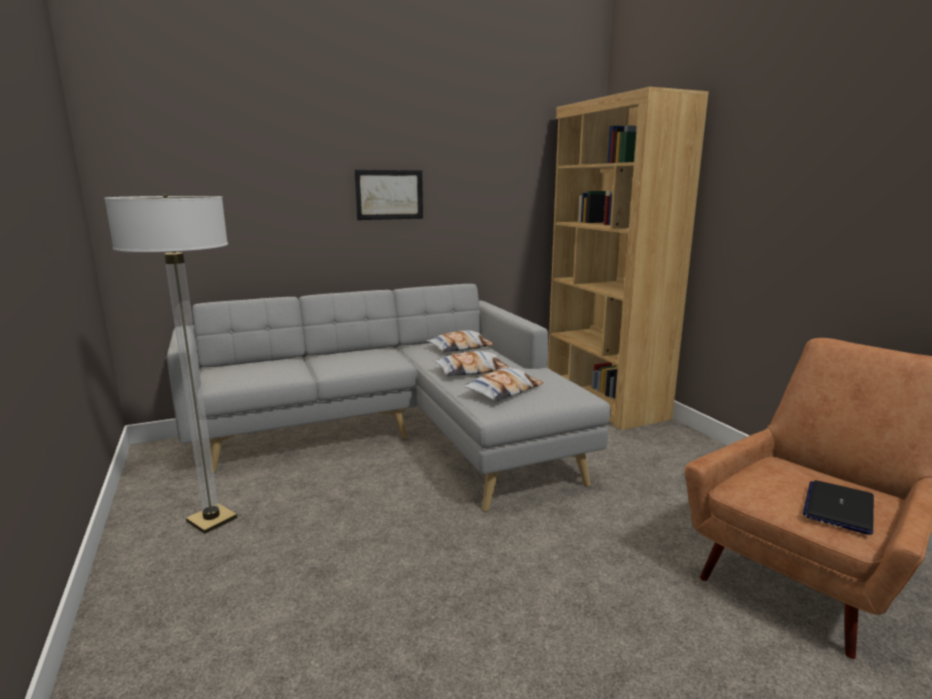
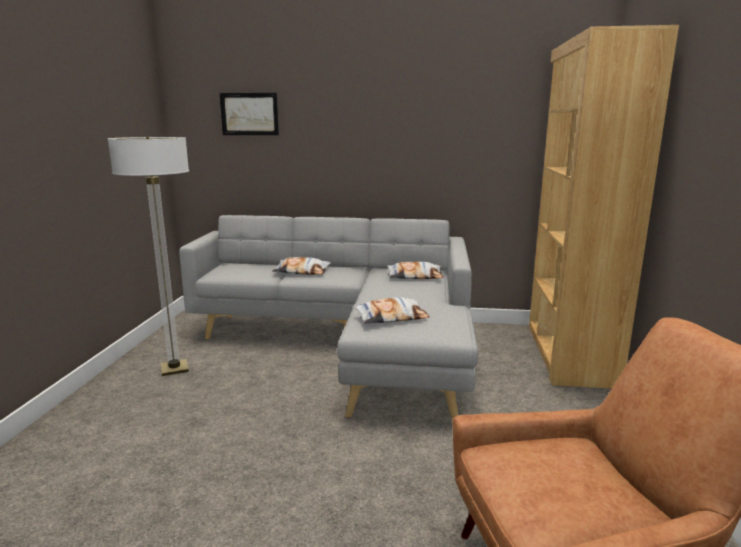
camera: 30 degrees right, 0 degrees up
(389, 194) = (377, 137): picture -> picture (249, 114)
(472, 370) = (393, 296): pillow -> pillow (302, 271)
(838, 507) = (563, 504): laptop -> none

